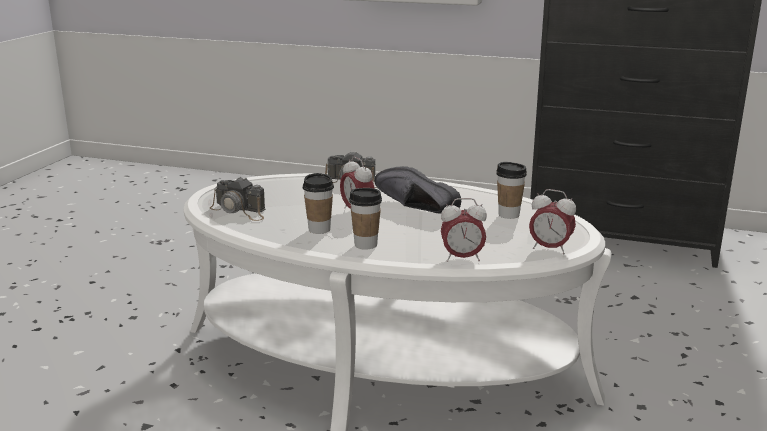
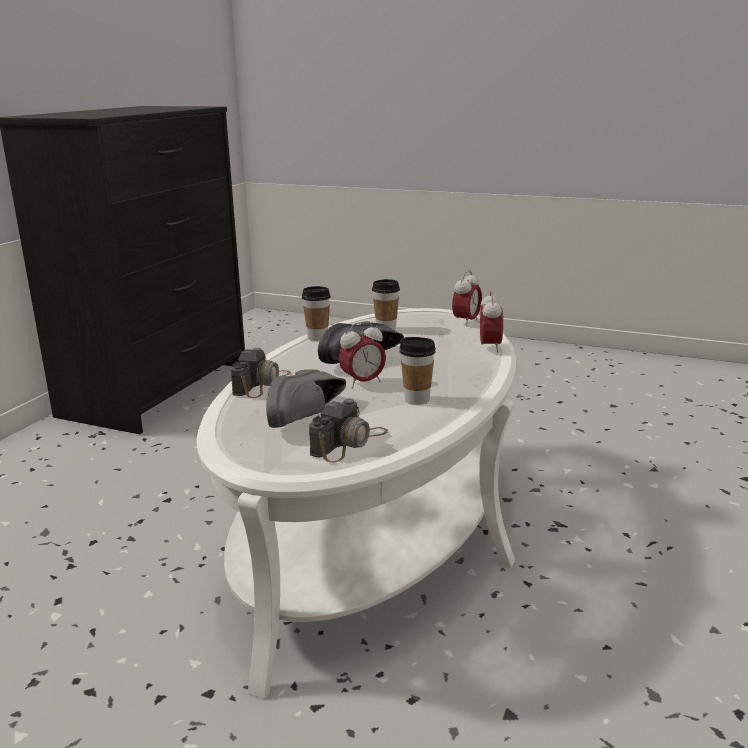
camera: 85 degrees left, 0 degrees up
(289, 198) = (309, 416): none -> grey shoe
(365, 245) = (459, 380): cup -> cup (317, 337)

